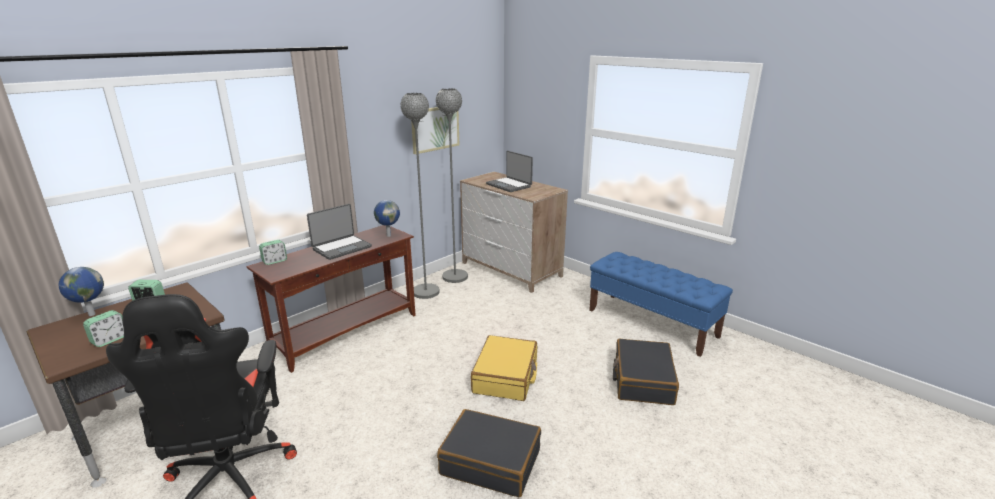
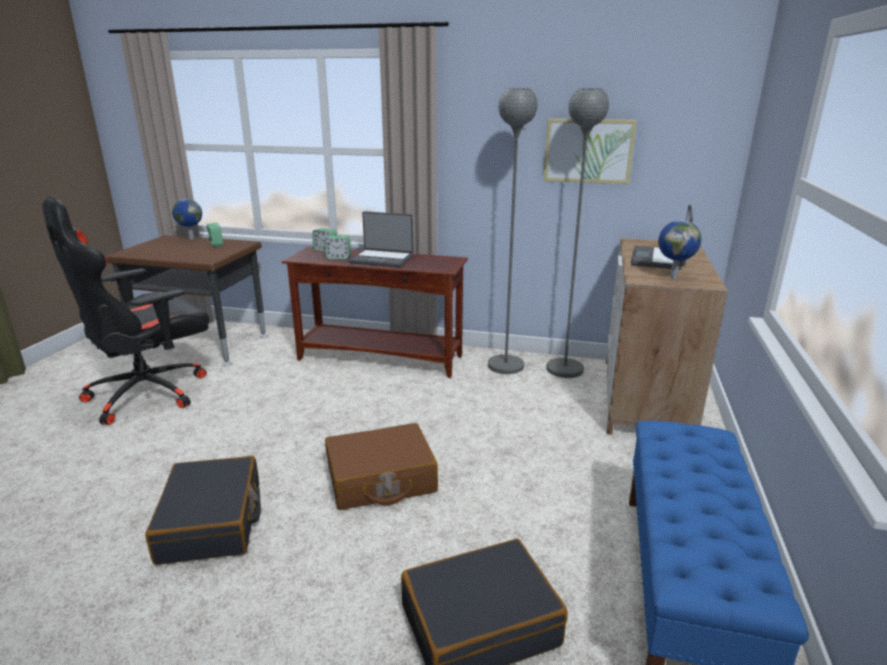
camera: 60 degrees right, 0 degrees up
(110, 340) = (156, 252): alarm clock -> alarm clock (338, 258)
(388, 235) = (438, 265): globe -> globe (673, 277)
(506, 377) = (381, 479): yellow suitcase -> brown suitcase

